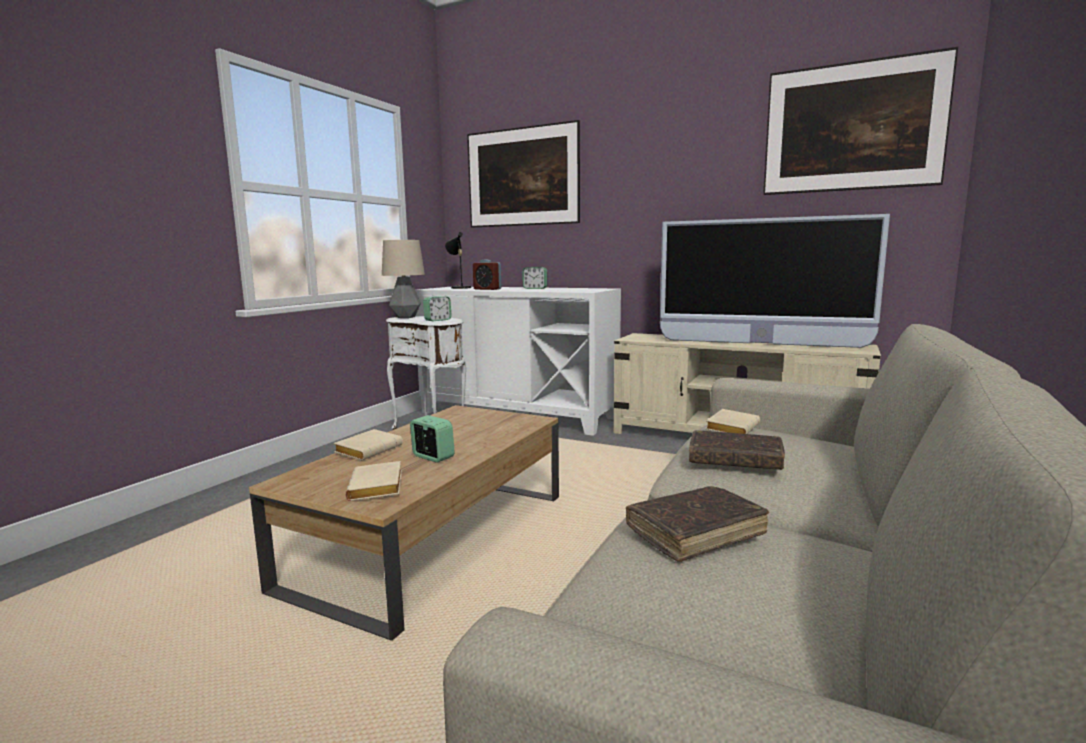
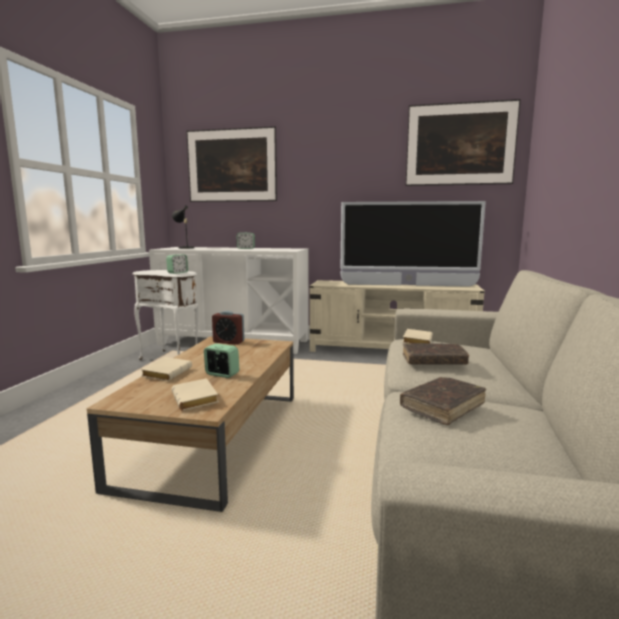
camera: 15 degrees left, 0 degrees up
(406, 317) = (148, 271): table lamp -> none
(487, 289) = (209, 249): alarm clock -> alarm clock (228, 342)

